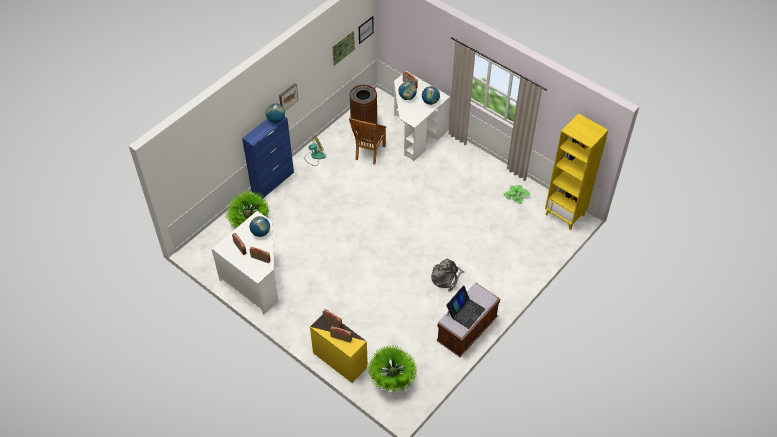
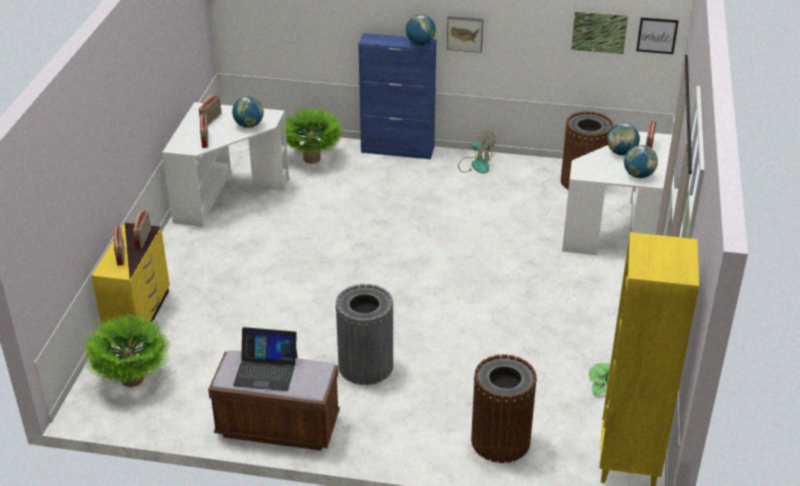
camera: 60 degrees right, 15 degrees down
(369, 153) = (531, 206): brown chair -> none
(446, 278) = (365, 366): grey backpack -> grey trash can
(527, 251) = (500, 441): none -> brown trash can

